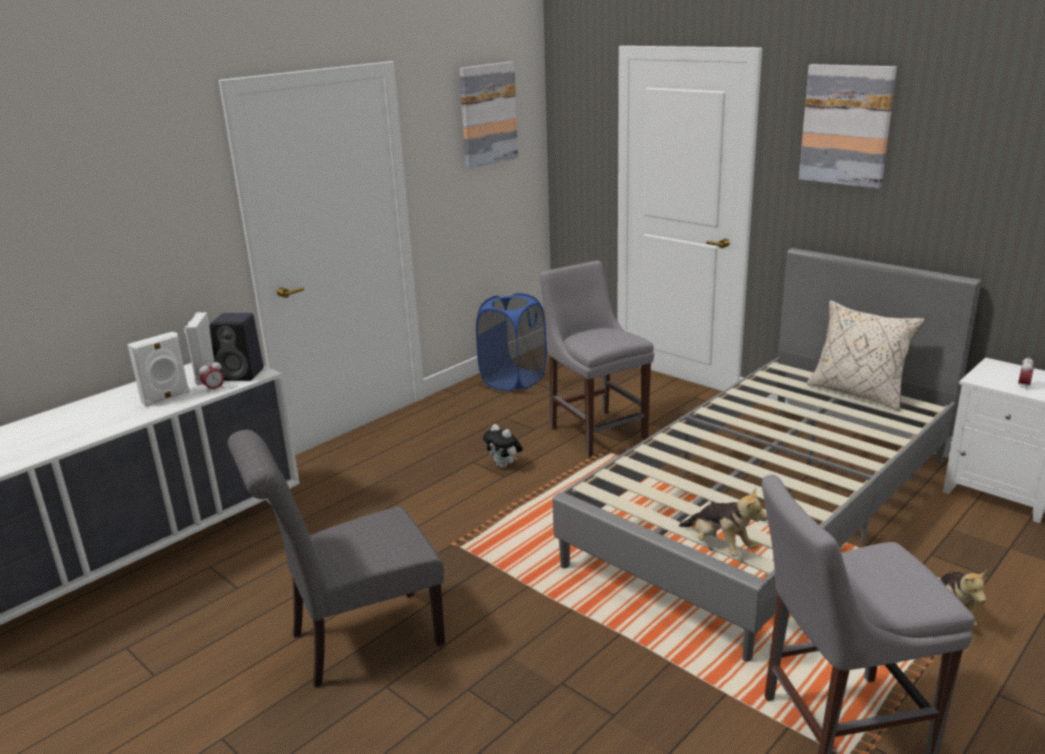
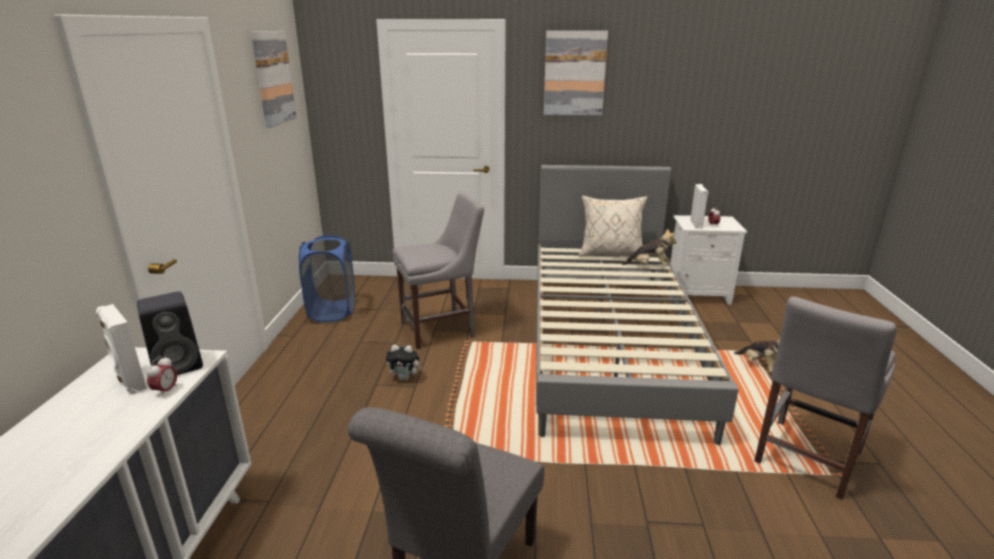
camera: 40 degrees left, 0 degrees up
(166, 398) = (109, 421): white speaker -> white speaker (697, 224)
(595, 430) = (441, 329): grey chair -> grey chair turned 135 degrees clockwise
(720, 545) = (680, 370): plush toy -> plush toy (649, 266)

